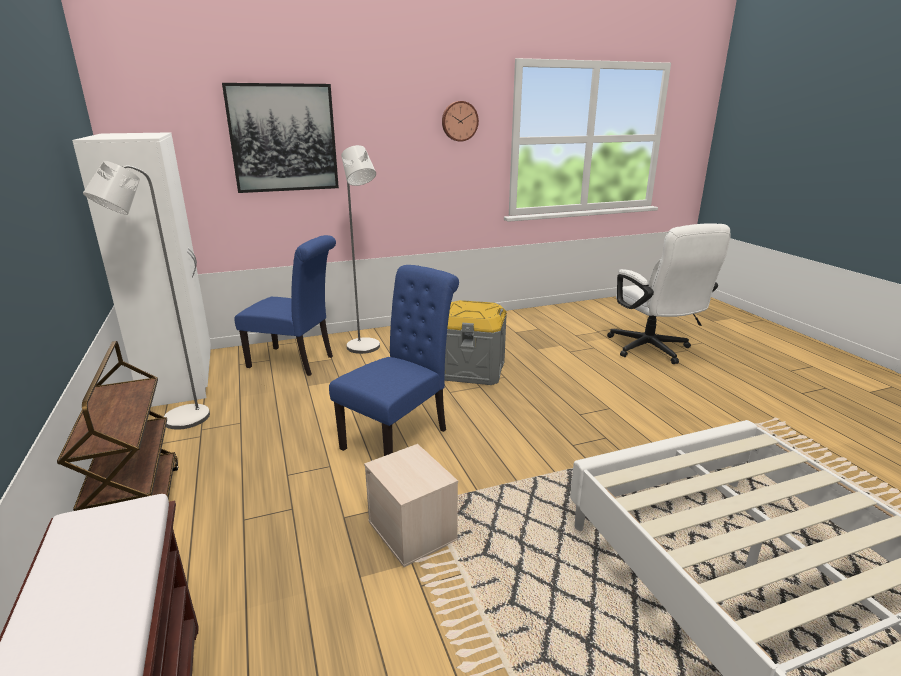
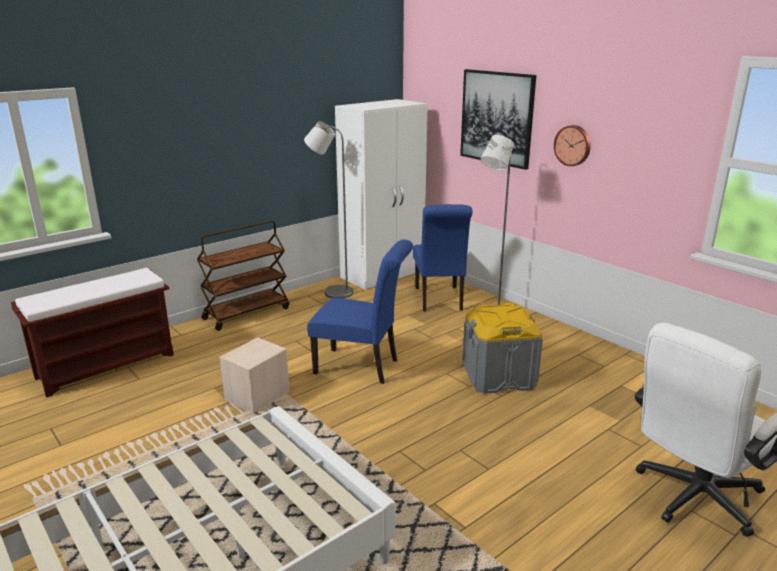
camera: 70 degrees right, 0 degrees up
(459, 121) = (653, 125): wall clock -> wall clock (573, 145)

